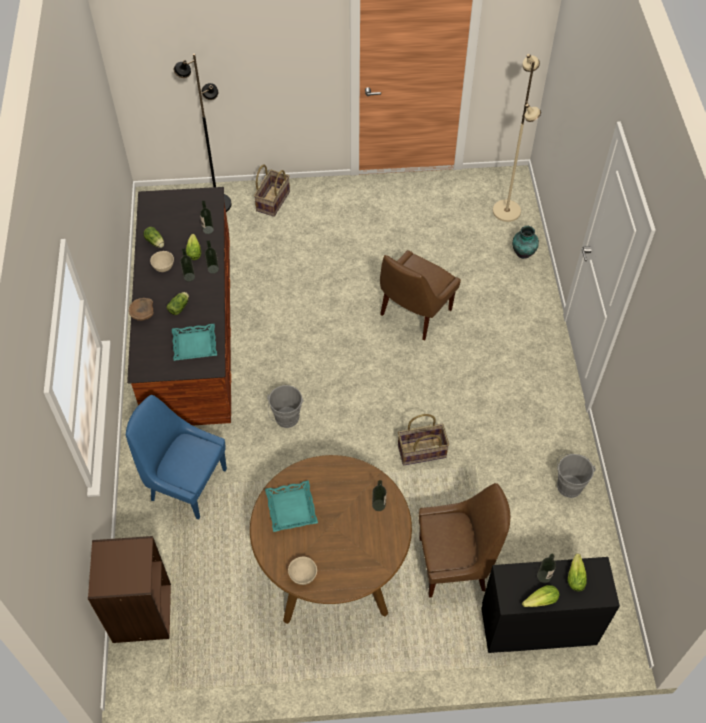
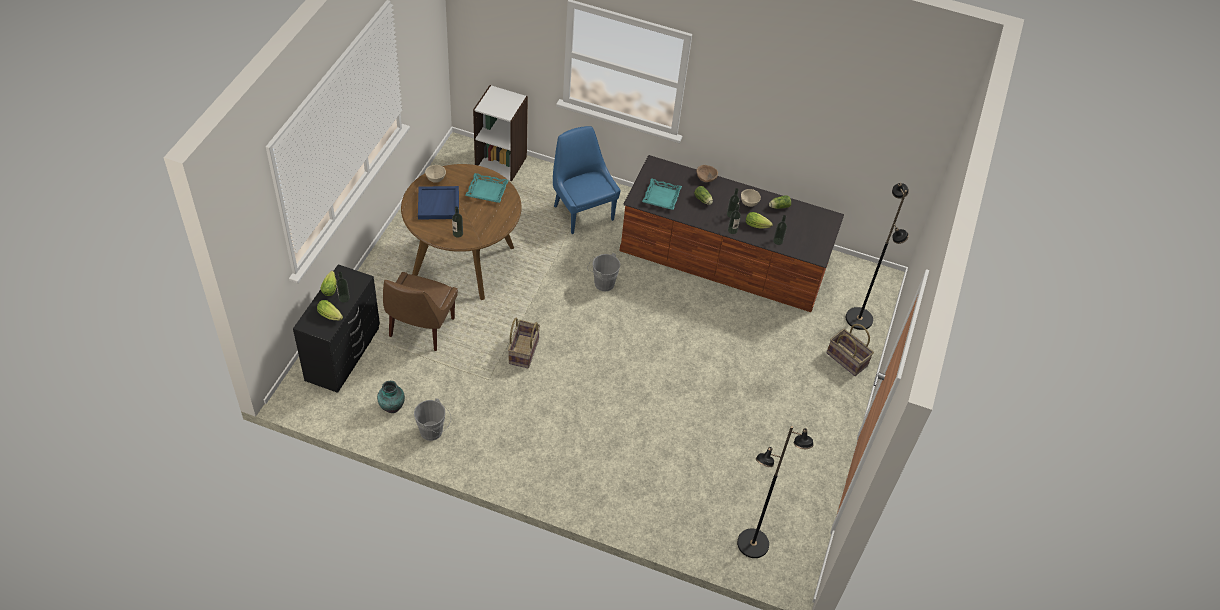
camera: 110 degrees right, 5 degrees down
(141, 613) = (501, 163): brown bookcase -> white bookcase
(186, 483) = (582, 211): blue chair -> blue chair turned 75 degrees counterclockwise
(344, 549) = (439, 204): none -> blue tray
(414, 314) = (661, 407): brown chair -> none
(507, 211) = (753, 544): beige floor lamp -> black floor lamp
(522, 253) = (690, 528): vase -> vase (392, 406)

